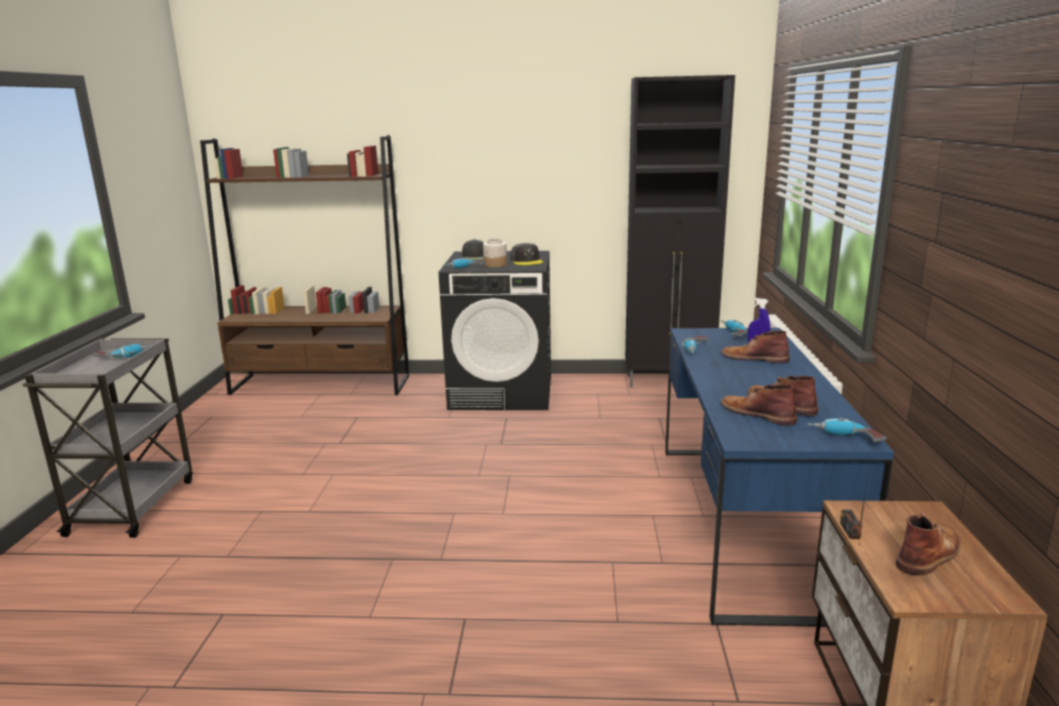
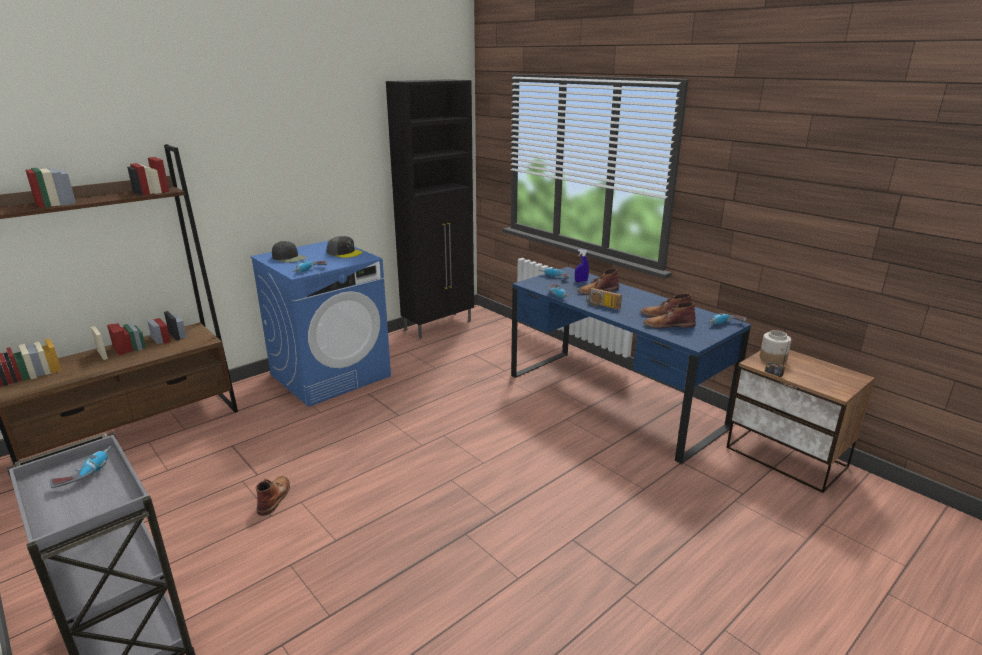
camera: 45 degrees left, 5 degrees up
(495, 265) = (327, 262): jar -> jar (773, 359)
(502, 392) = (331, 375): black washing machine -> blue washing machine
(719, 373) = (601, 306): none -> radio
(929, 553) = (810, 370): brown boot -> brown boot (274, 497)

